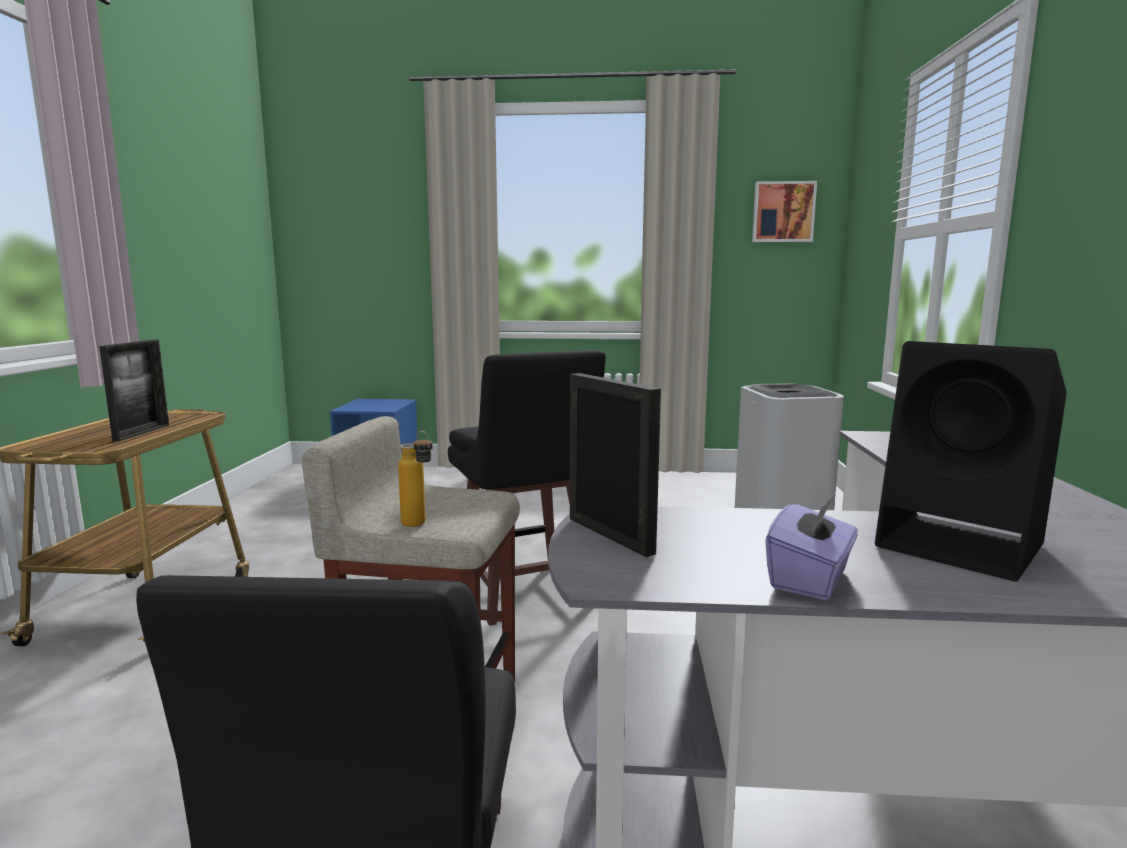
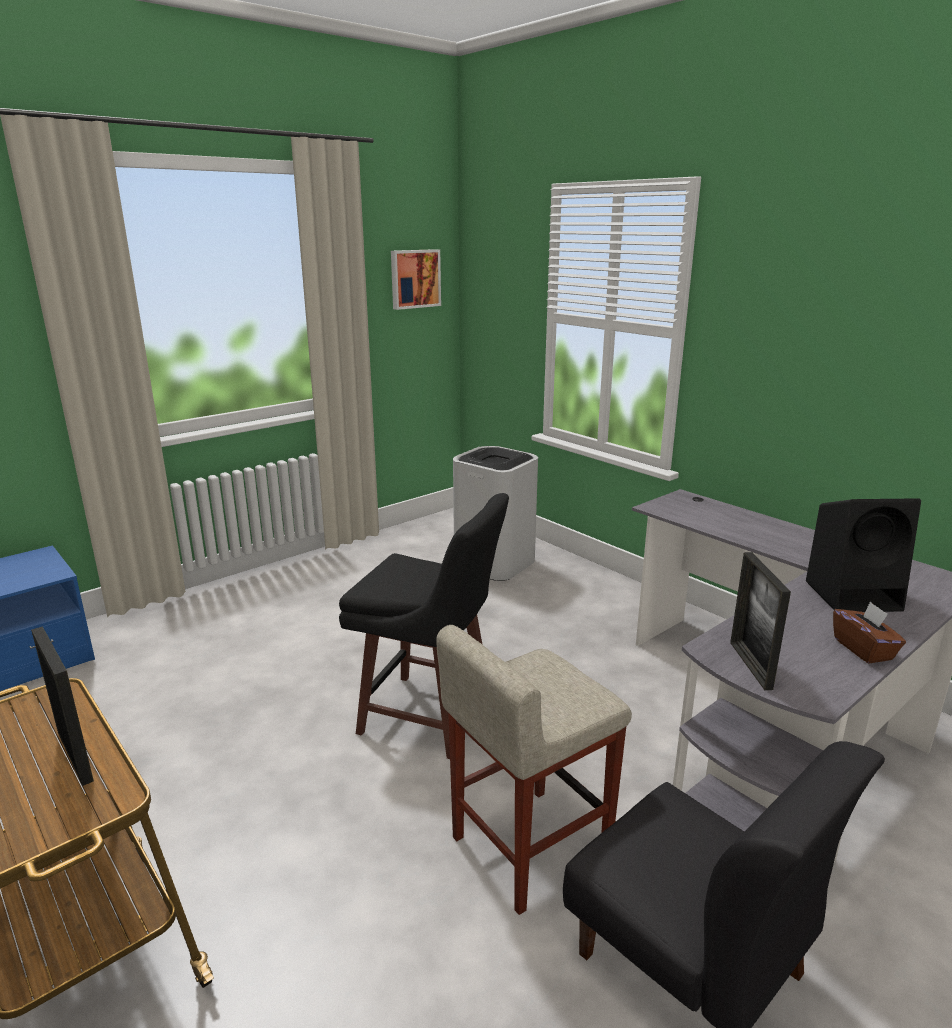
camera: 45 degrees left, 10 degrees up
(419, 525) = (576, 712): bottle -> none
(609, 535) = (750, 665): picture frame -> picture frame turned 105 degrees counterclockwise
(810, 579) = (863, 649): purple tissue box -> brown tissue box

